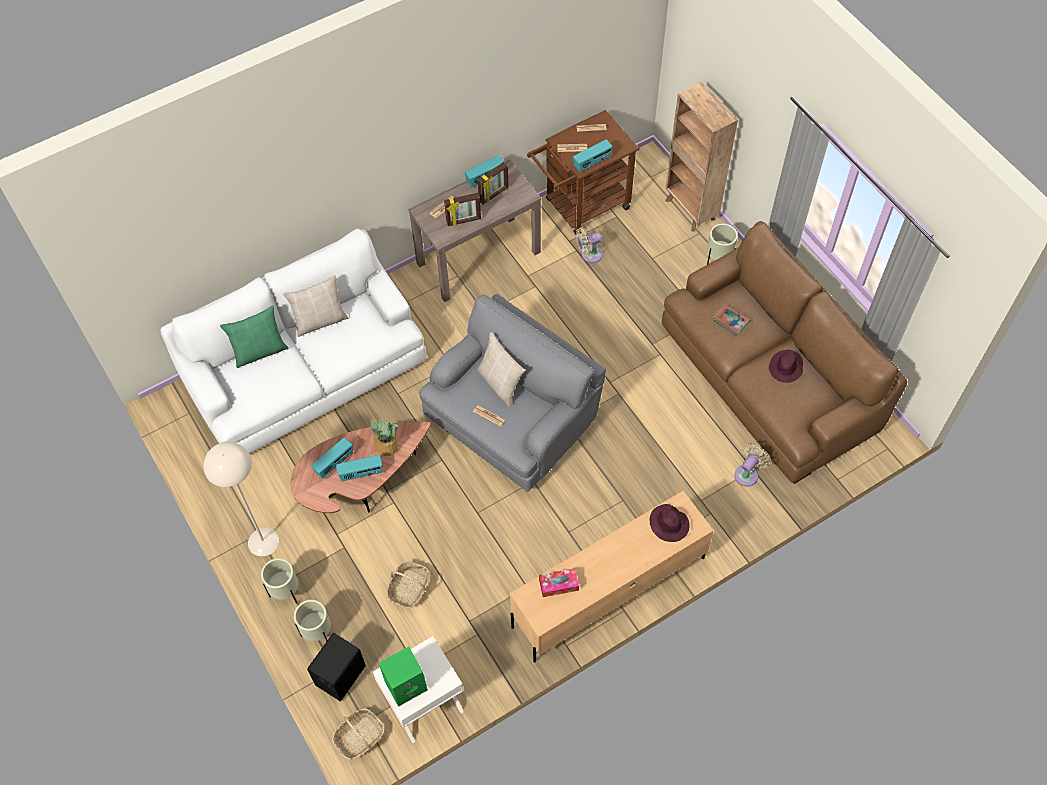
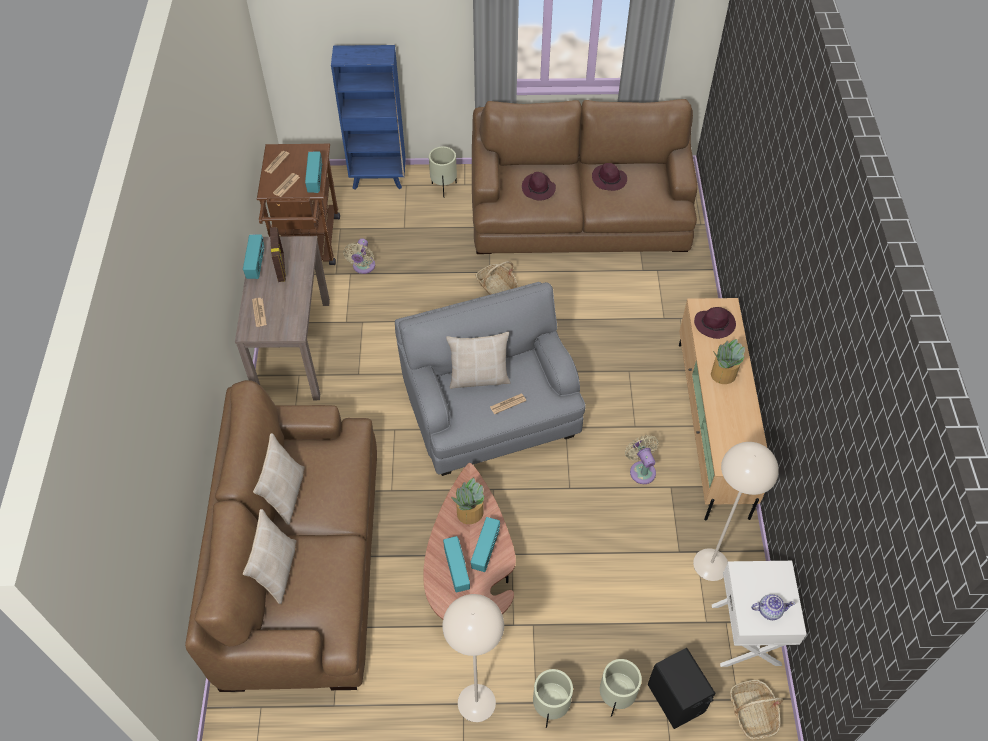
camera: 60 degrees left, 5 degrees down
(260, 351) = (277, 570): green pillow -> beige pillow
(306, 372) = (302, 561): white sofa -> brown sofa
(406, 684) = (769, 610): green speaker -> teapot
(409, 588) = (615, 587): basket -> basket (497, 287)
(463, 221) = (290, 304): picture frame -> none
(471, 650) = (710, 564): none -> beige floor lamp
(558, 585) = (728, 433): tissue box -> none
(617, 554) = (722, 374): none -> potted plant
(690, 210) = (379, 179): brown bookcase -> blue bookcase
(731, 321) = (538, 189): book -> purple hat
(748, 473) = (659, 275): beige fan -> beige fan (641, 470)

